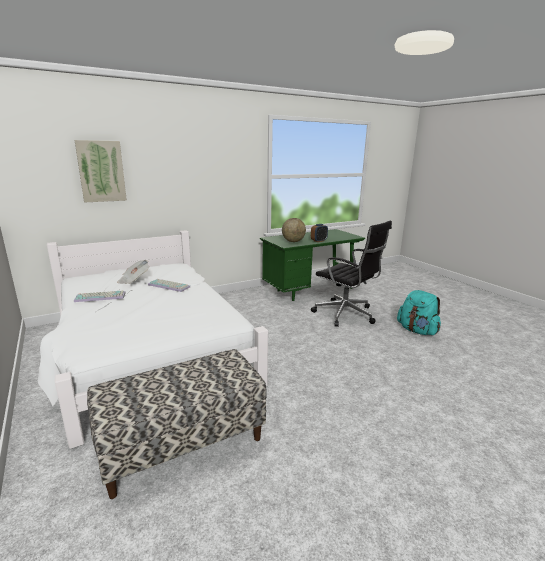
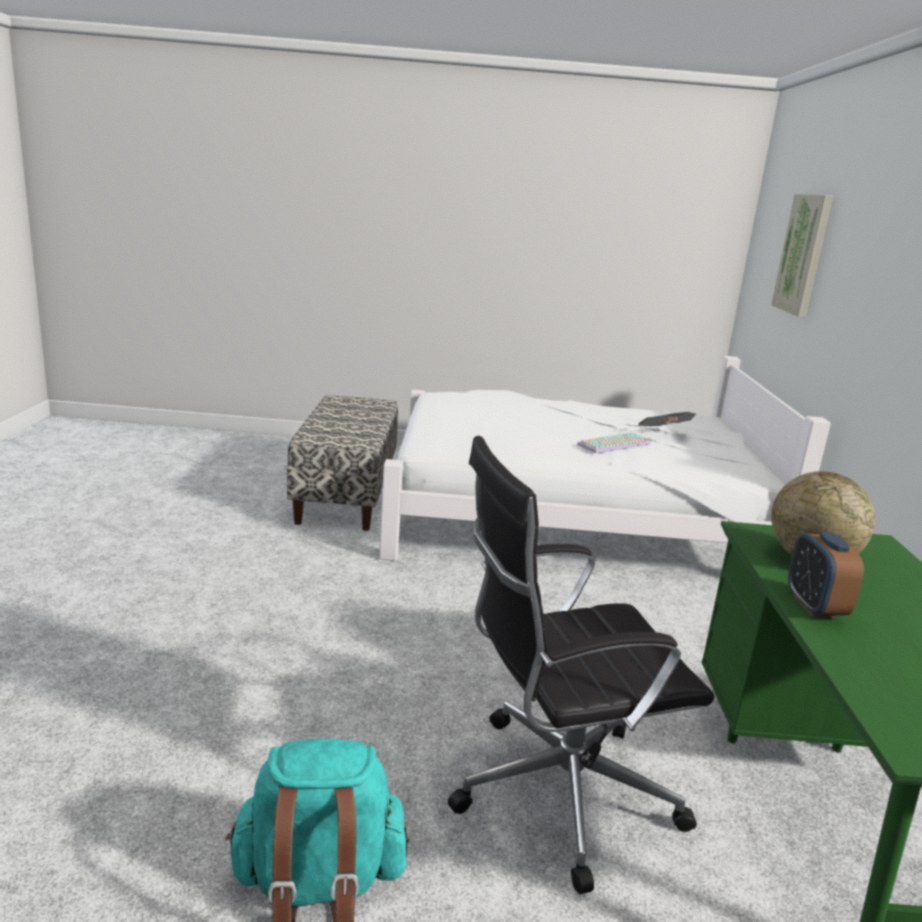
camera: 120 degrees right, 0 degrees up
(101, 296) = (597, 412): keyboard -> none

